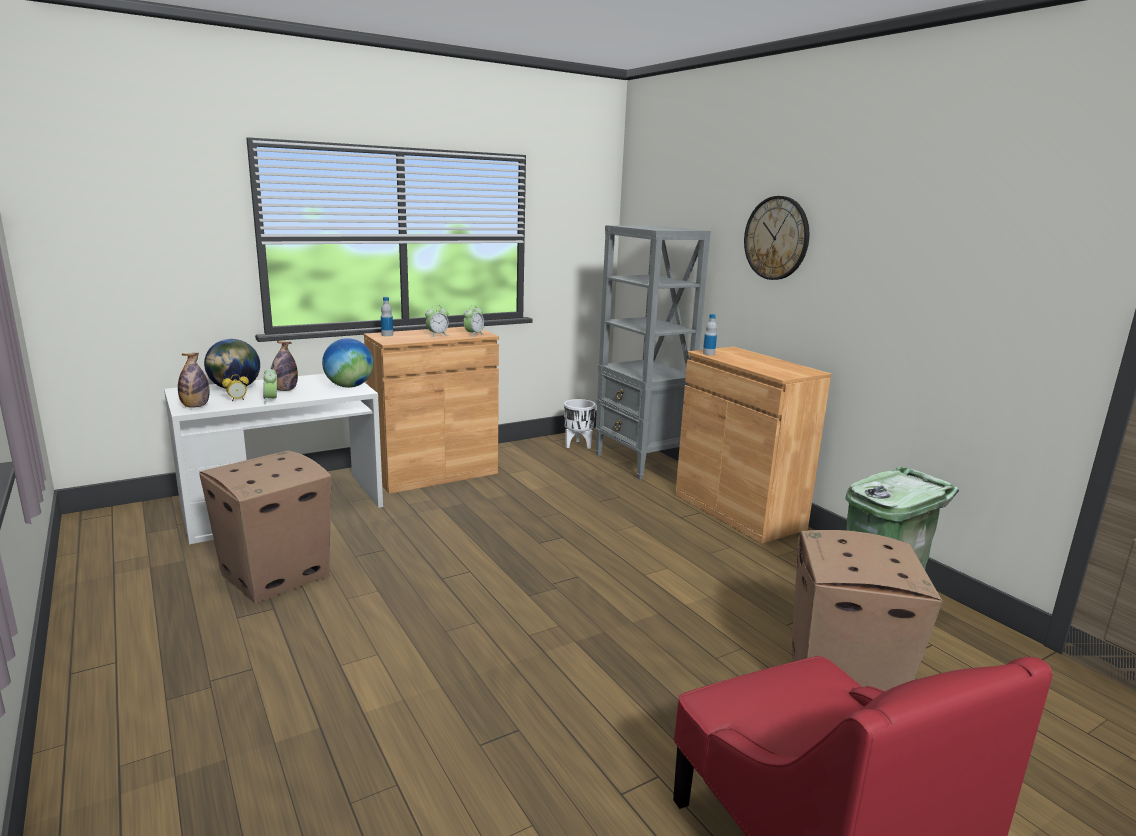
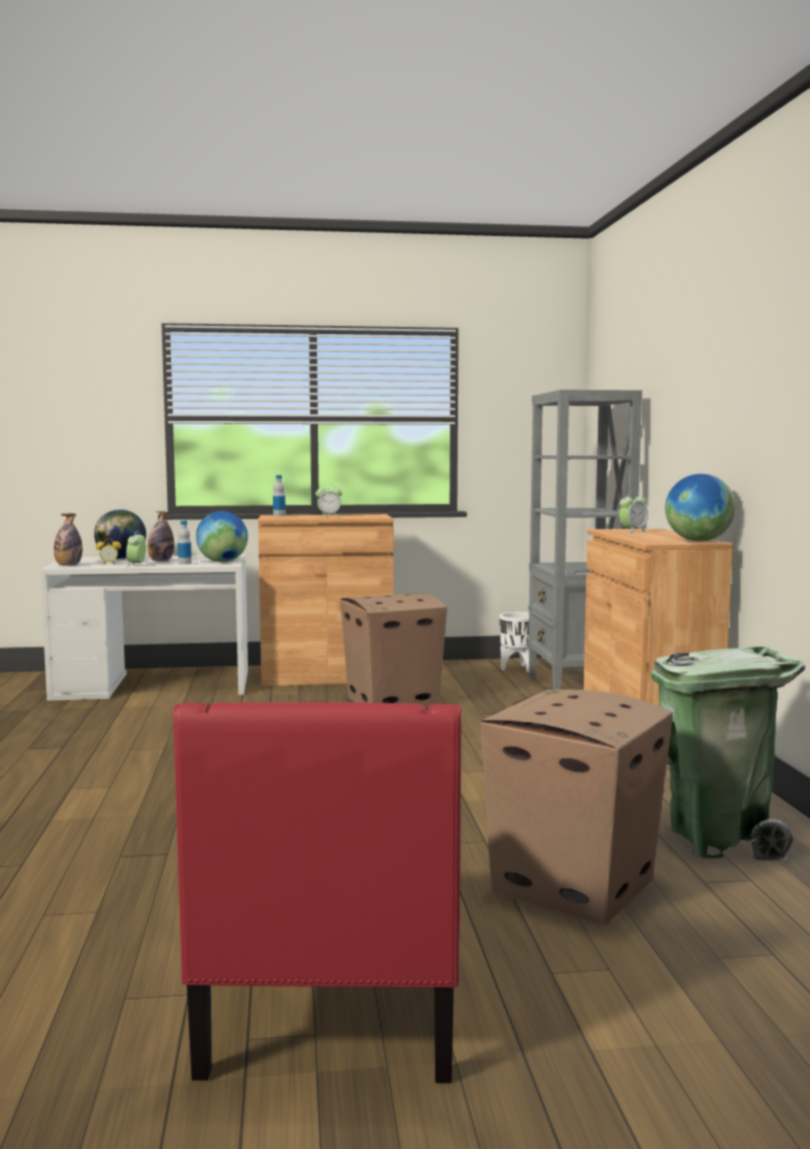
camera: 25 degrees right, 10 degrees down
(273, 576) = (88, 727): cardboard box -> cardboard box (391, 703)
(474, 334) = (368, 517): alarm clock -> alarm clock (633, 532)
(708, 353) = (608, 530): bottle -> bottle (185, 563)
(776, 238) = (693, 385): wall clock -> none
(803, 370) = (698, 541): none -> globe

